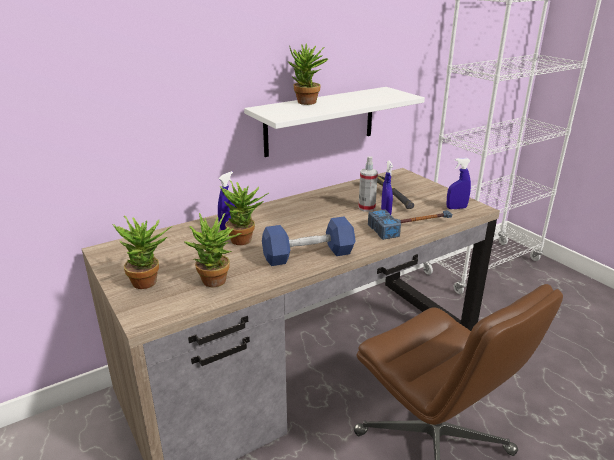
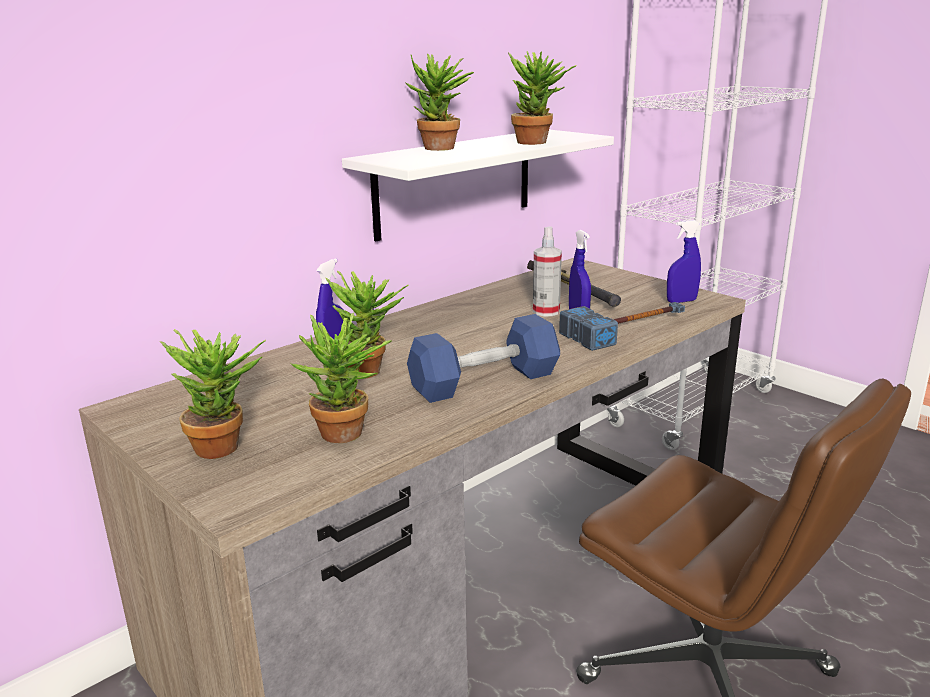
camera: 10 degrees left, 5 degrees down
(371, 101) = (538, 142): none -> potted plant

